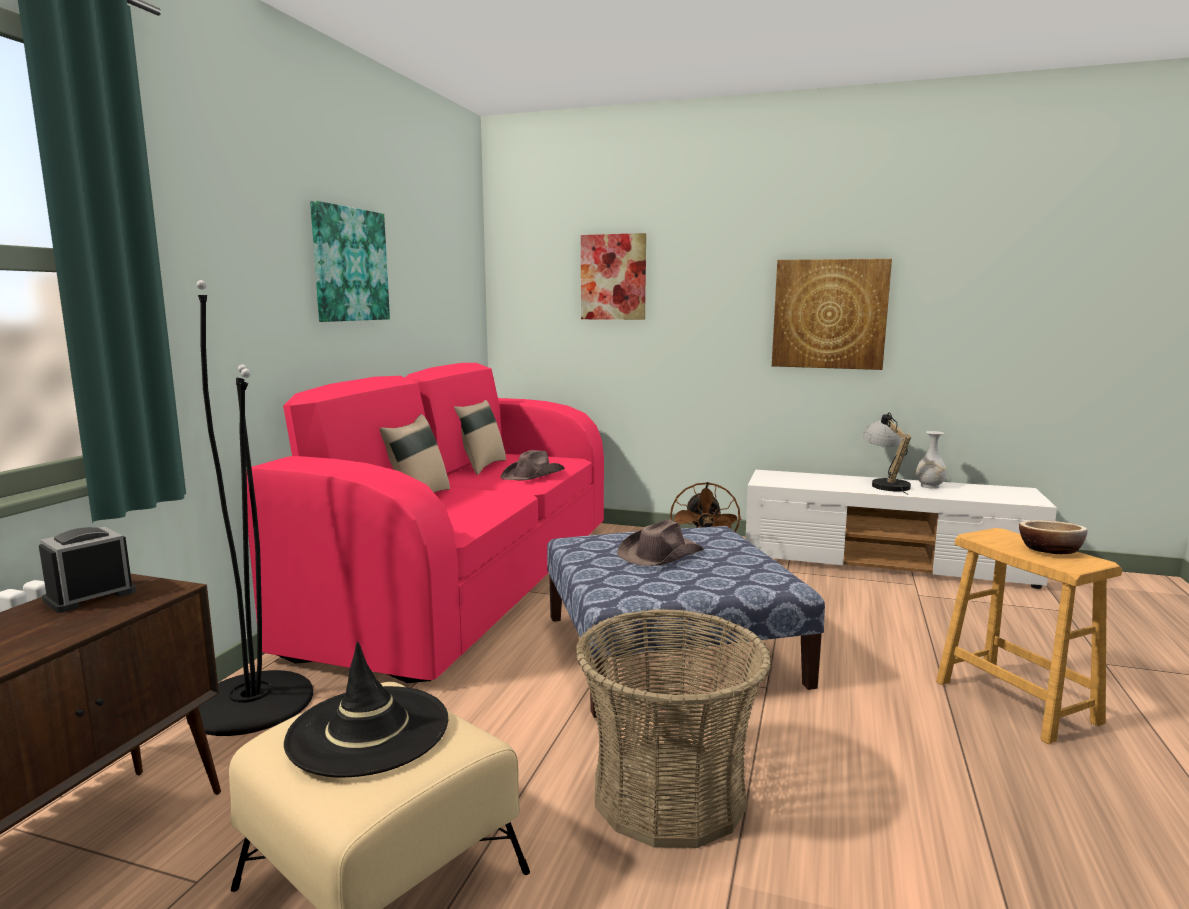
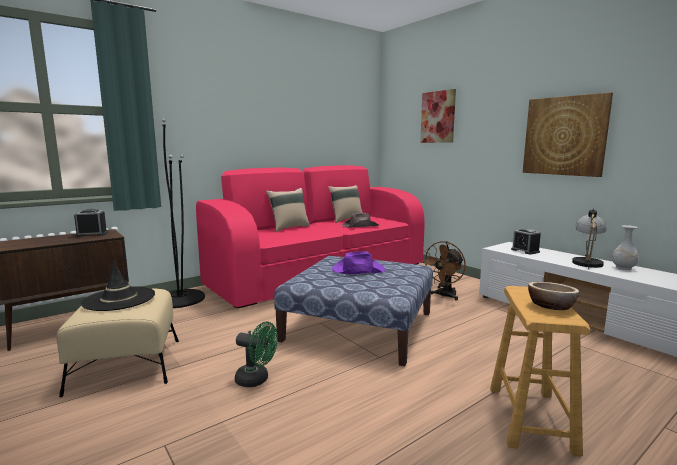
camera: 35 degrees right, 0 degrees up
(349, 265) = (272, 113): picture -> none
(659, 554) = (357, 270): brown hat -> purple hat
(668, 794) = (257, 380): basket -> green fan
(800, 480) = (525, 251): none -> alarm clock

